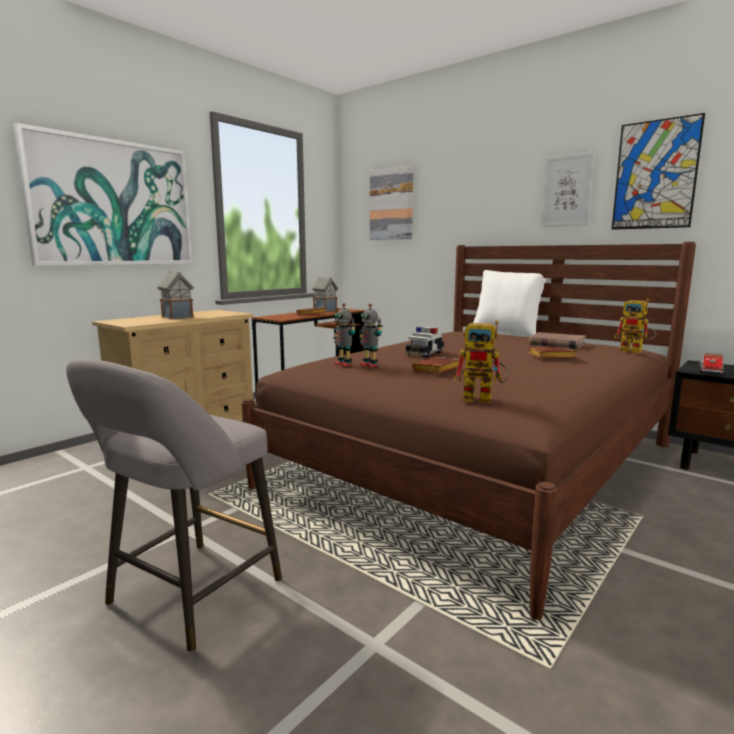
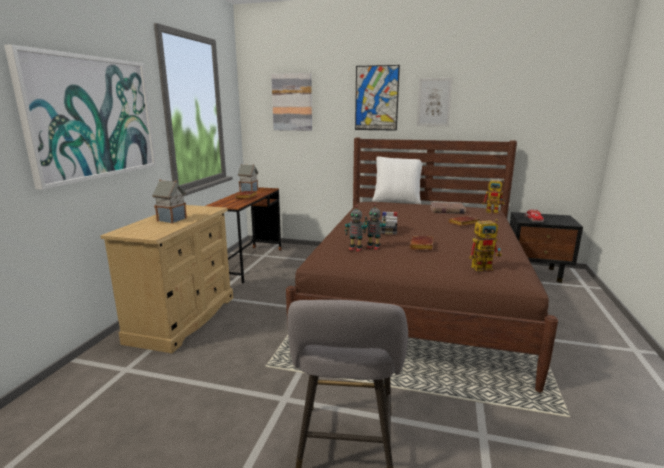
camera: 25 degrees left, 5 degrees up
(655, 175) = (491, 96): picture -> picture (376, 98)

